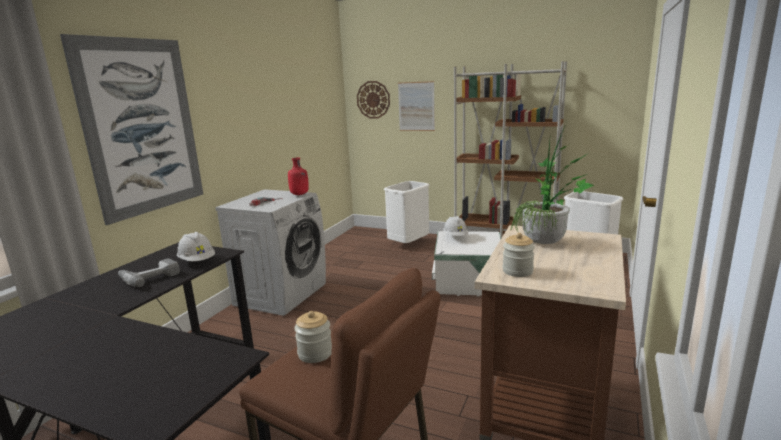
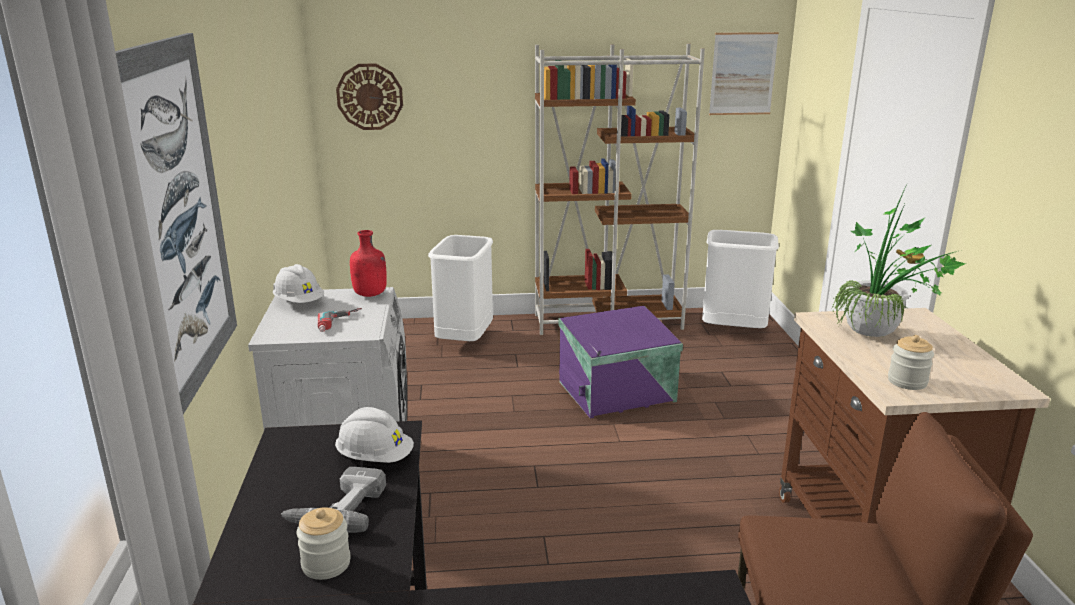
camera: 30 degrees left, 5 degrees up
(315, 353) = (801, 552): jar -> jar (326, 564)
(416, 106) = (452, 108): picture -> picture (743, 74)
(455, 236) = (595, 323): white hard hat -> white hard hat (299, 303)
(468, 285) = (618, 392): white storage box -> purple storage box

